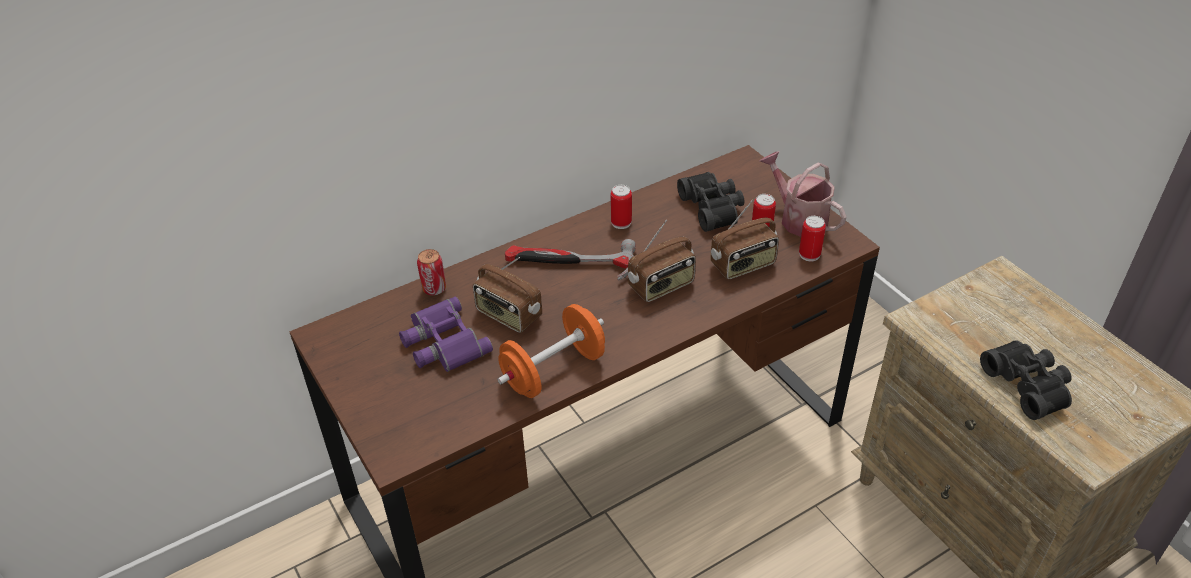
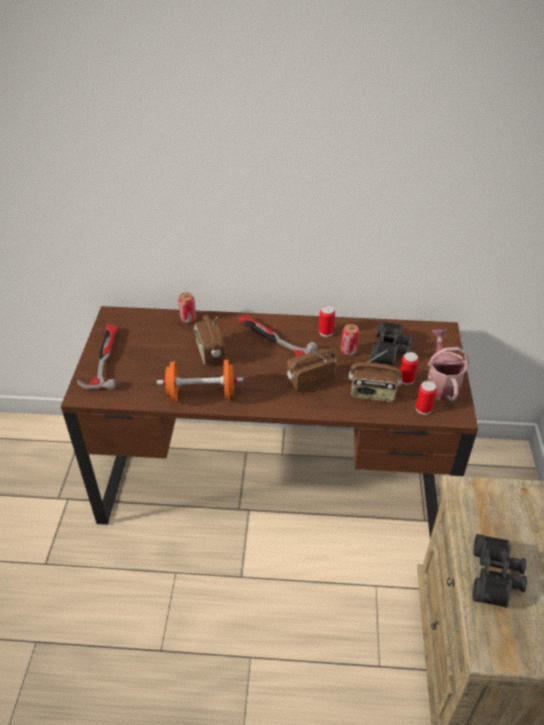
camera: 35 degrees right, 0 degrees up
(373, 397) = (103, 359): none -> hammer
(442, 342) = (163, 349): purple binoculars -> none
(662, 286) = (310, 380): radio -> radio turned 150 degrees clockwise
(669, 232) = (348, 351): none -> can

